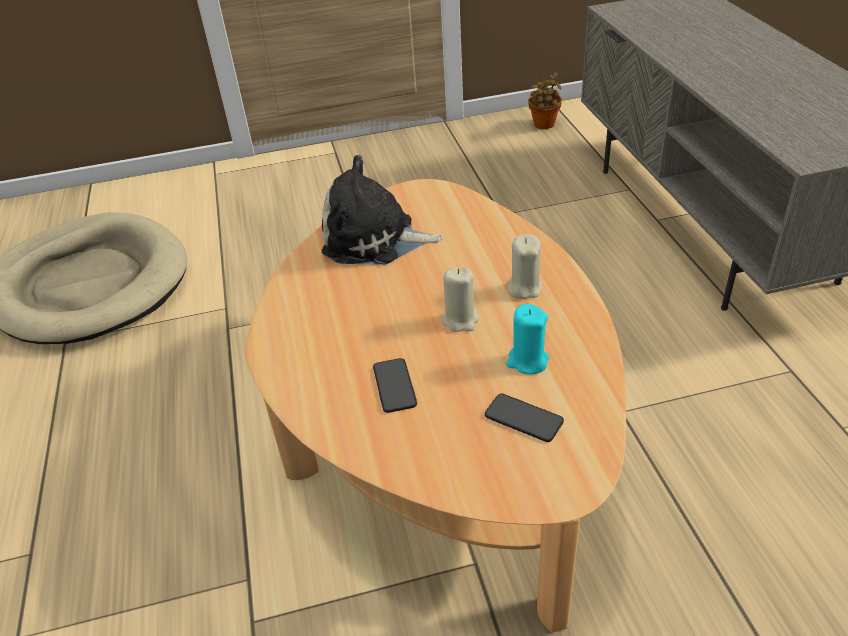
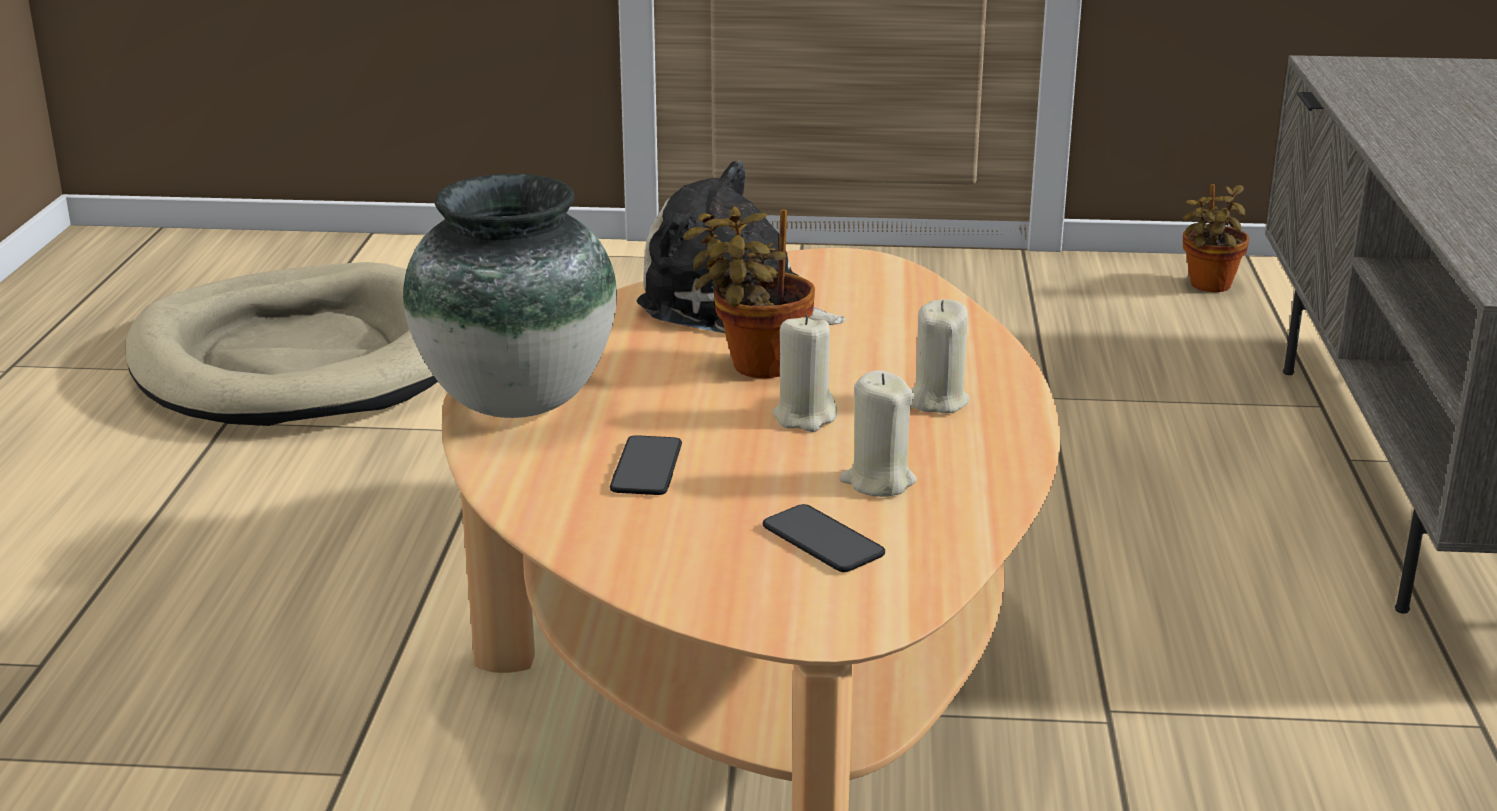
camera: 15 degrees right, 15 degrees down
(290, 351) = (515, 402): none -> vase
(412, 285) = (755, 366): none -> potted plant
(527, 361) = (878, 481): turquoise candle -> beige candle

